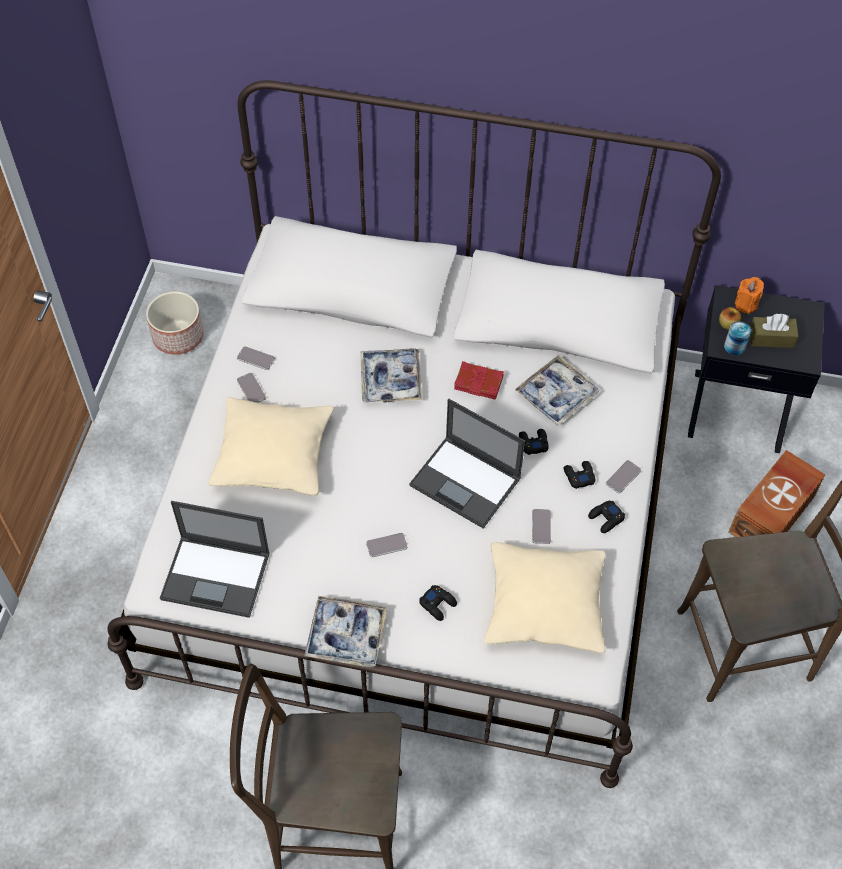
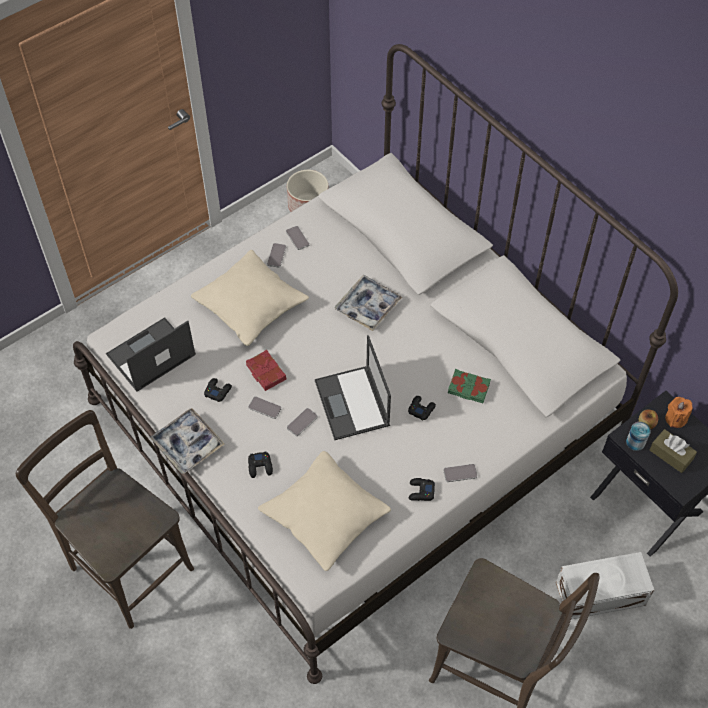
camera: 40 degrees right, 0 degrees up
(217, 576) = (150, 355): laptop -> laptop turned 90 degrees clockwise
(478, 384) = (423, 346): red book -> red book (265, 373)
(541, 526) = (372, 466): phone -> phone (302, 422)
(556, 395) = (468, 389): tray -> green book
(579, 476) = (430, 451): black game controller -> black game controller (217, 391)
(773, 514) = (602, 594): brown storage box -> white storage box

